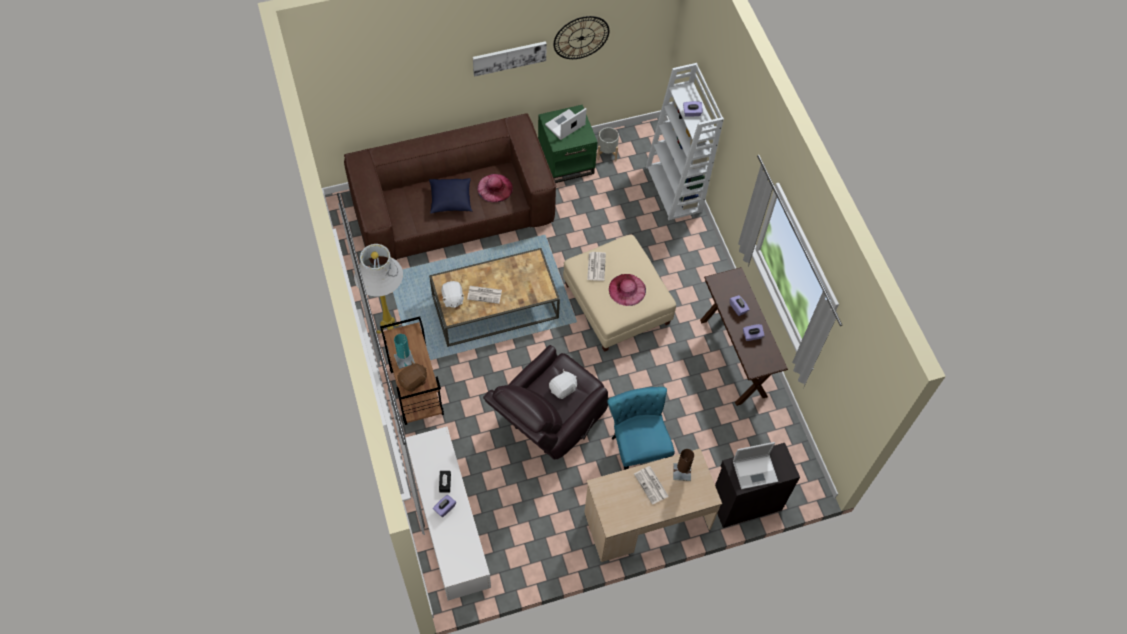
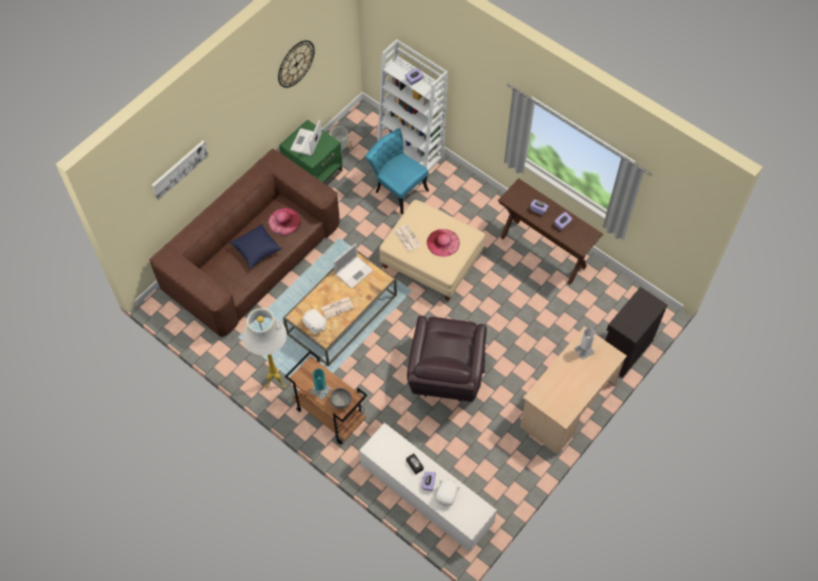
camera: 30 degrees left, 0 degrees up
(413, 381) = (340, 402): brown plush toy -> grey bowl
(509, 57) = (250, 108): picture -> picture (179, 169)
(563, 389) = (449, 343): white plush toy -> white plush toy (446, 496)
(637, 447) = (523, 356): turquoise chair -> turquoise chair (397, 188)
(651, 485) = (570, 373): newspaper -> none
(682, 472) = (584, 350): brown table lamp -> white table lamp
(755, 471) = (635, 318): laptop -> laptop (354, 271)

